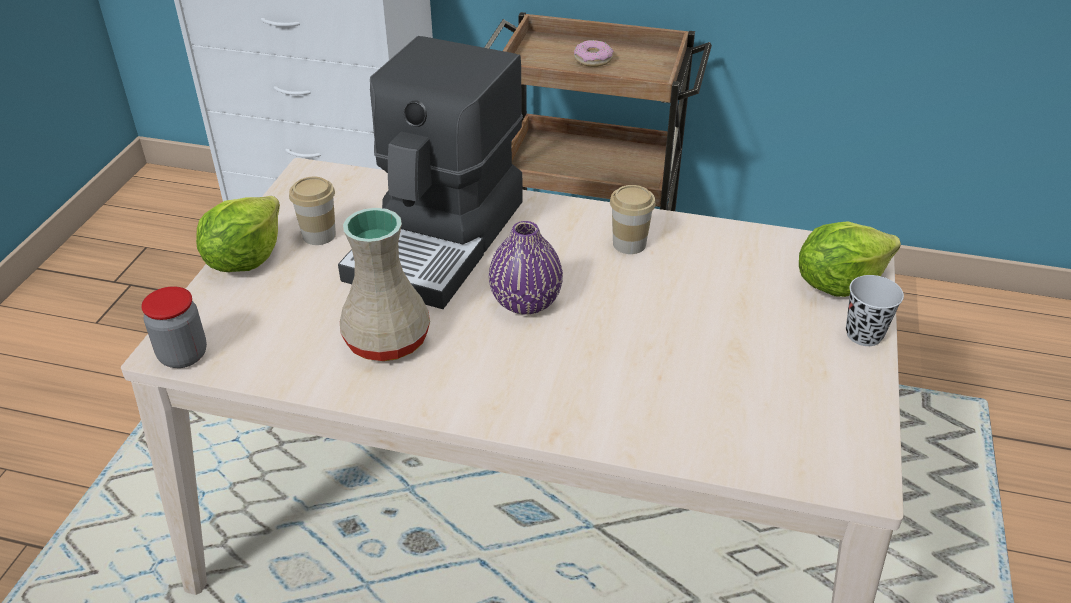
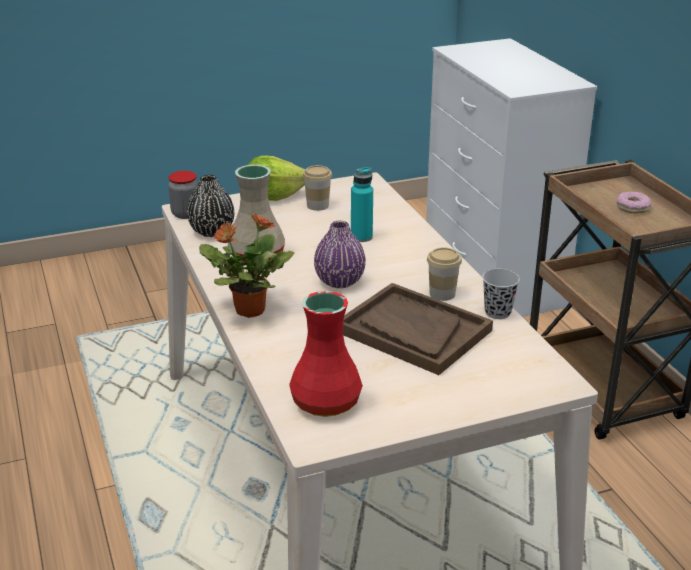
camera: 55 degrees right, 10 degrees down
(268, 351) = (212, 231): none -> black vase
(440, 239) = (361, 237): coffee machine -> turquoise bottle
(517, 407) = (248, 310): none -> potted plant
(687, 299) = (413, 331): none -> brown tray
(782, 433) = (324, 401): none -> red vase
(838, 283) = (511, 382): lettuce -> none
(864, 334) = (464, 407): black cup -> black cup (497, 312)

